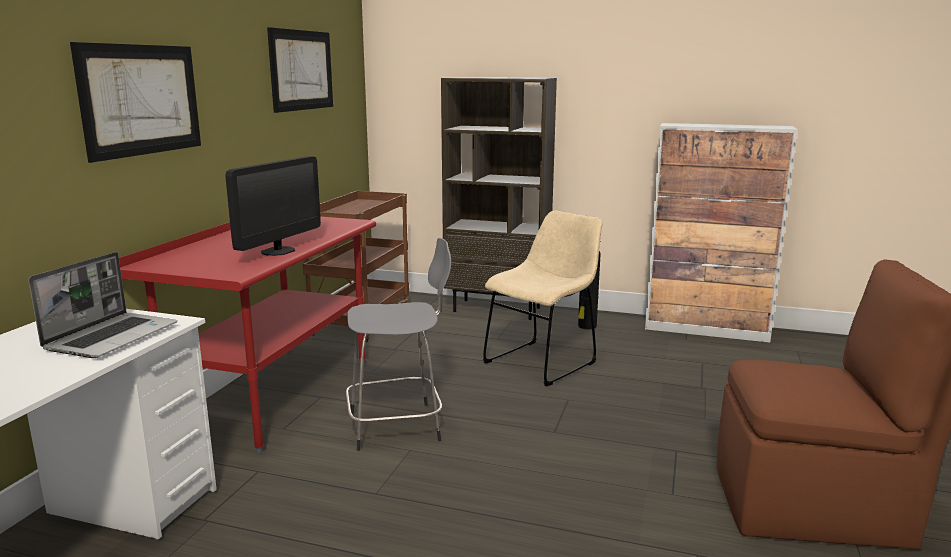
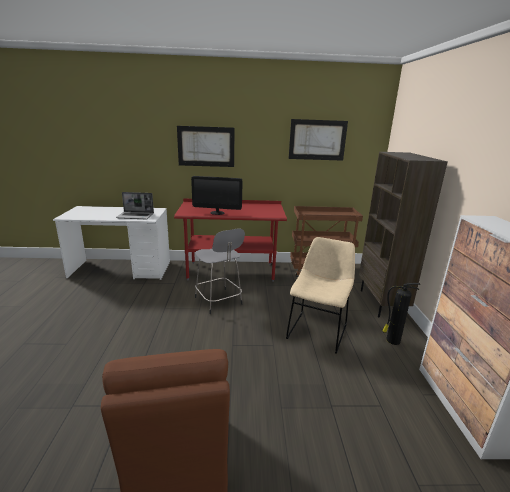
camera: 70 degrees right, 5 degrees up
(543, 361) = (318, 330): beige chair -> beige chair turned 90 degrees counterclockwise

